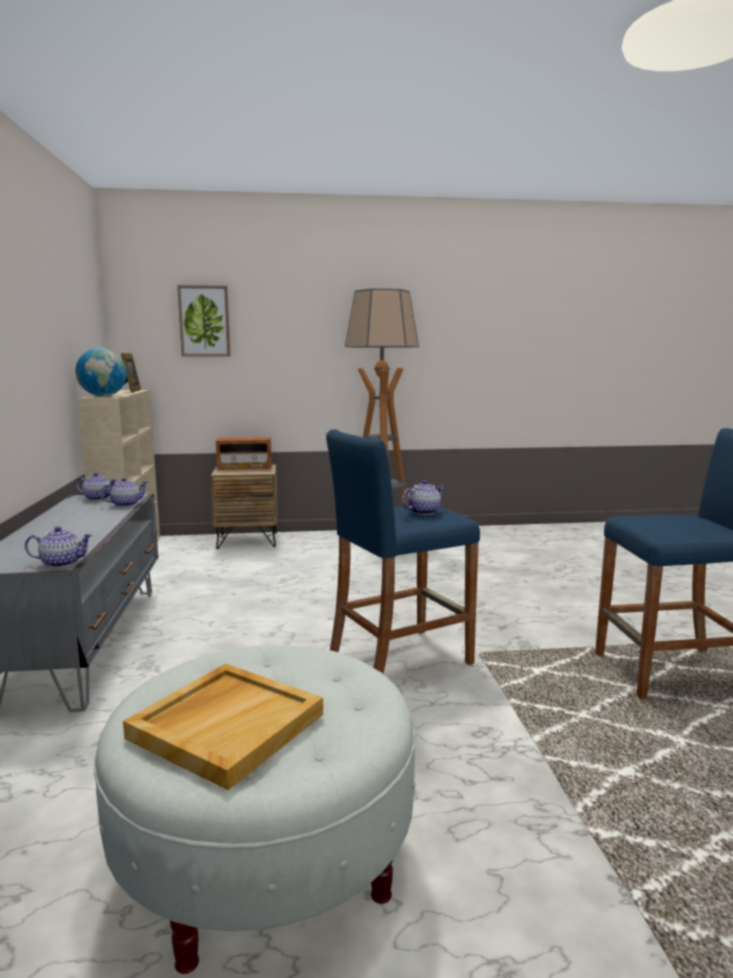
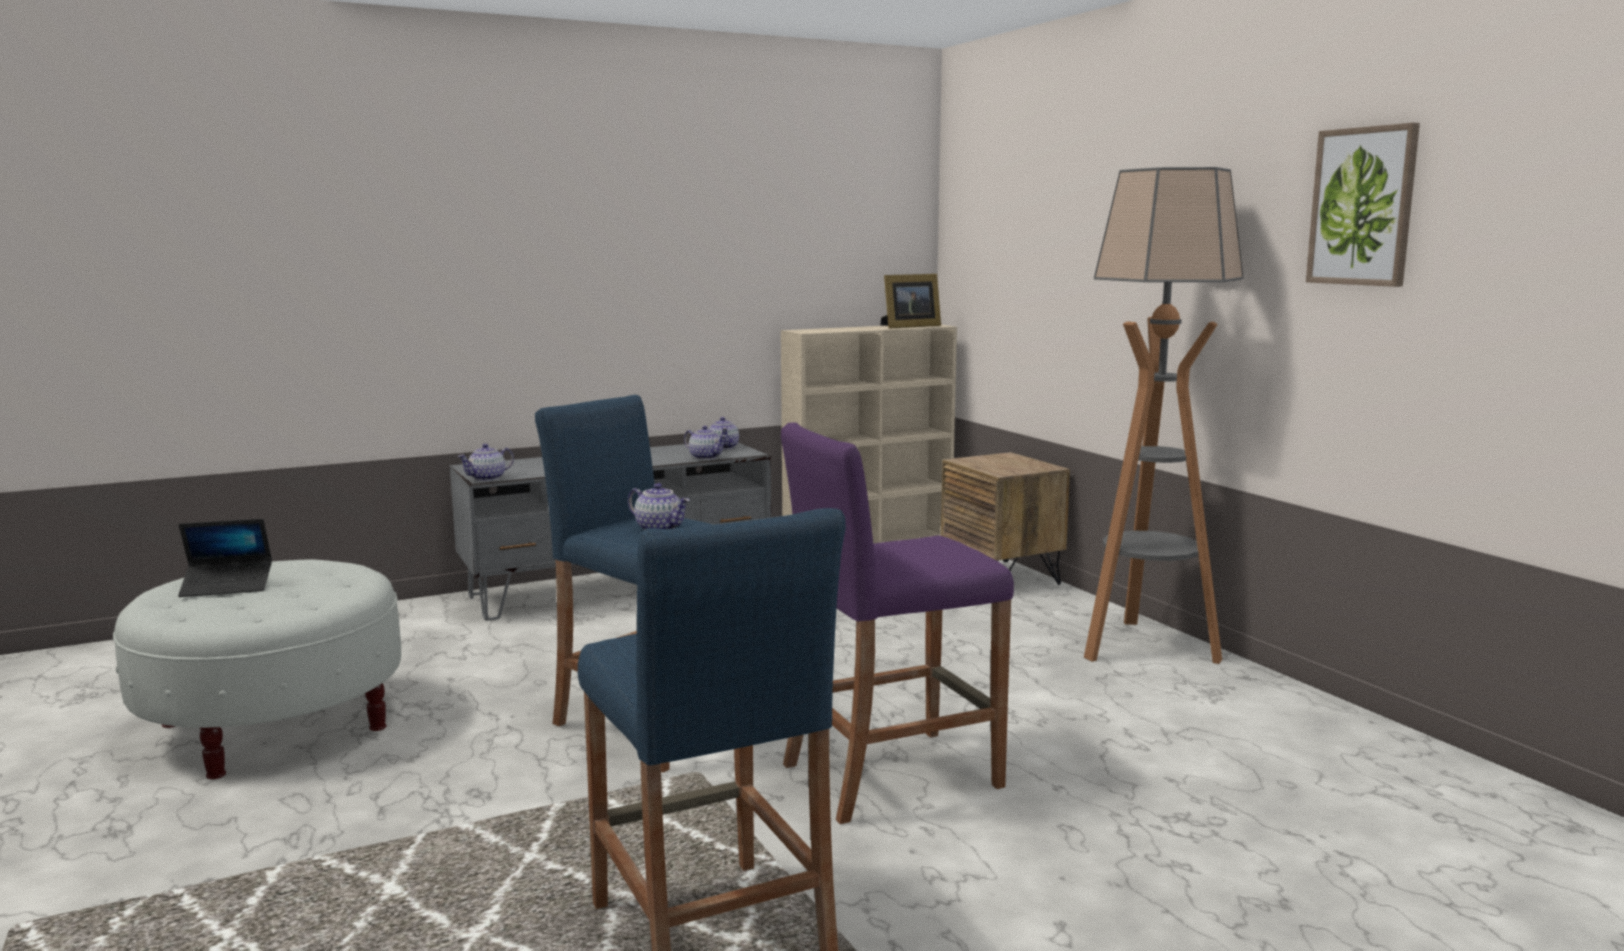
camera: 70 degrees right, 0 degrees up
(61, 563) = (488, 478): teapot -> teapot turned 75 degrees clockwise
(103, 396) = (820, 330): globe -> none
(204, 321) = (1017, 228): picture -> picture (1362, 206)
(227, 725) = (227, 586): beige tray -> laptop
(245, 467) = (1017, 462): radio -> none
(500, 608) = (891, 775): none -> purple stool

